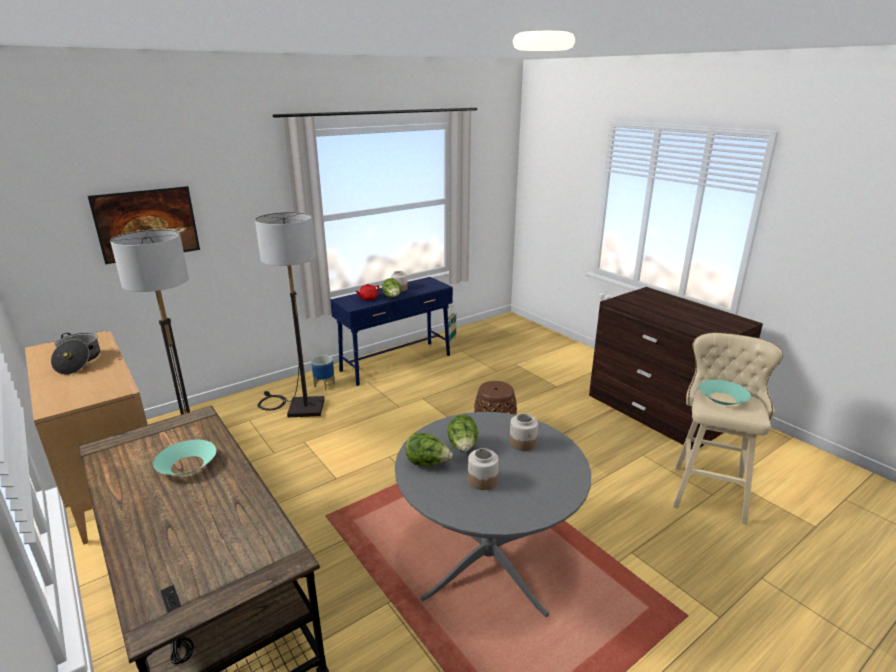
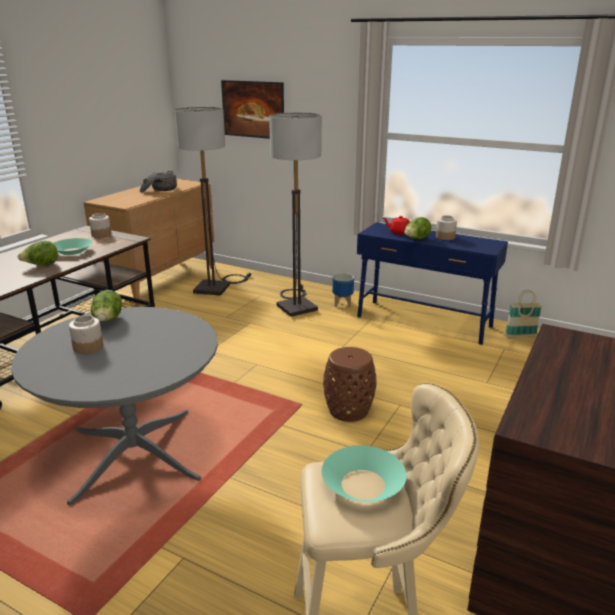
camera: 65 degrees right, 0 degrees up
(463, 447) = (140, 330): lettuce -> lettuce (41, 265)
(523, 443) = (160, 355): jar -> jar (101, 235)

